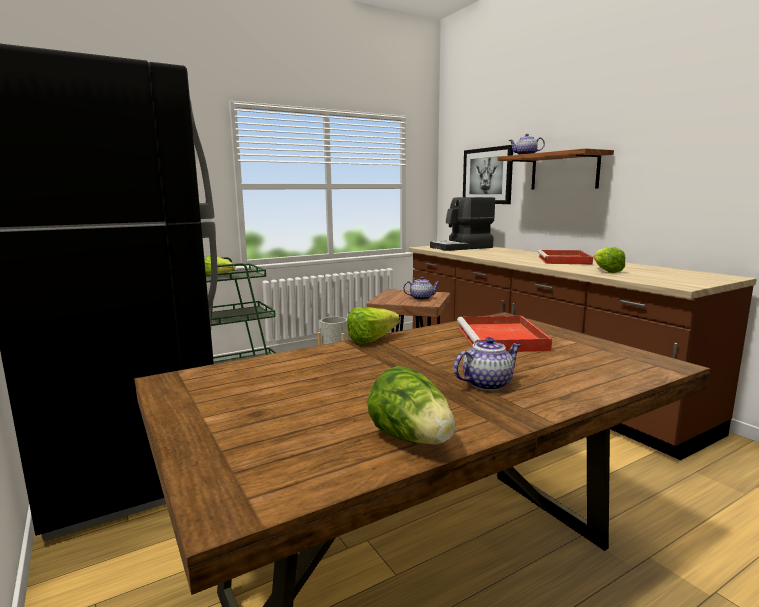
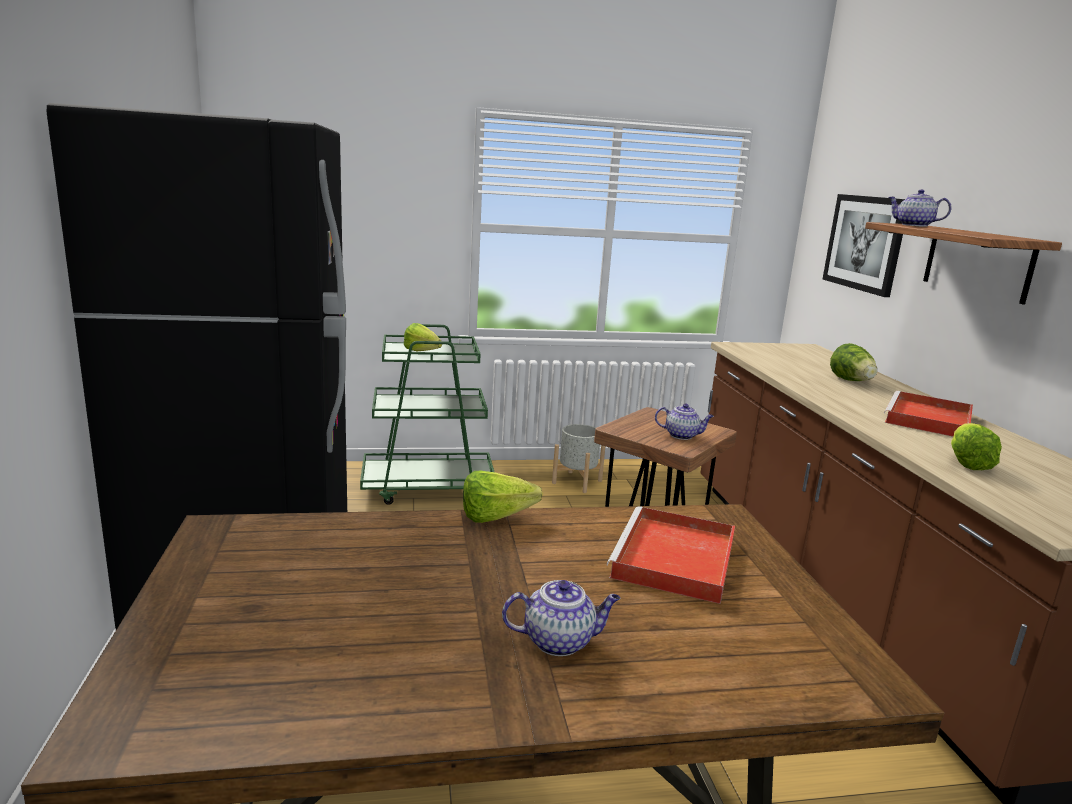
camera: 20 degrees right, 5 degrees up
(412, 439) = (370, 706): lettuce -> lettuce (851, 381)
(462, 247) = (794, 356): coffee machine -> none

